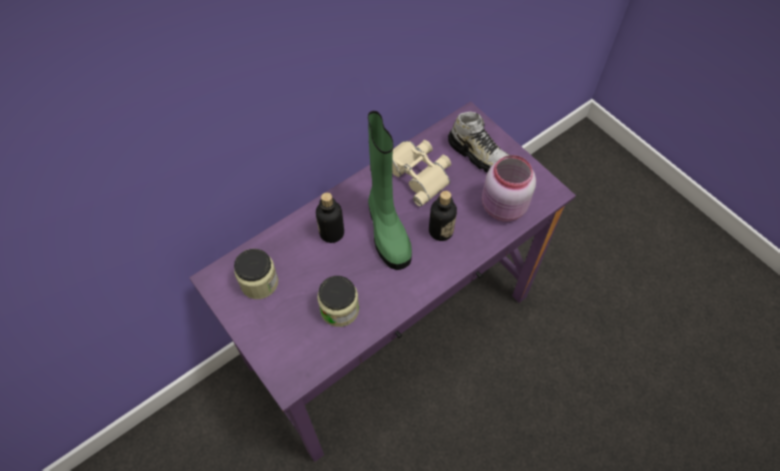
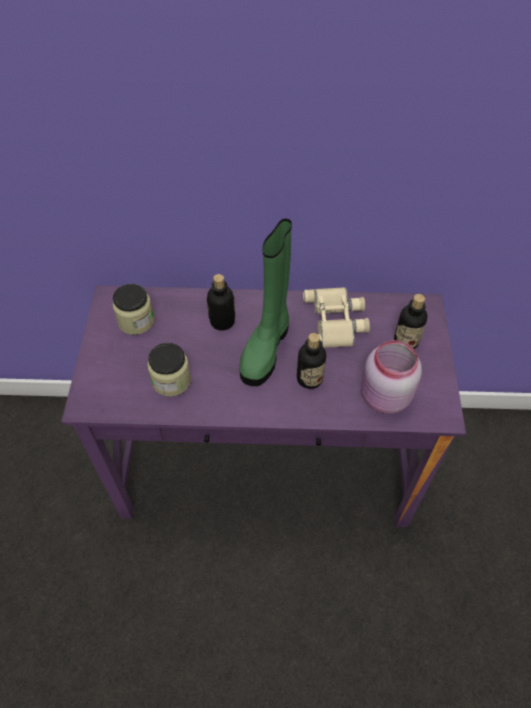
camera: 40 degrees right, 5 degrees down
(479, 154) = (406, 341): shoe -> bottle

